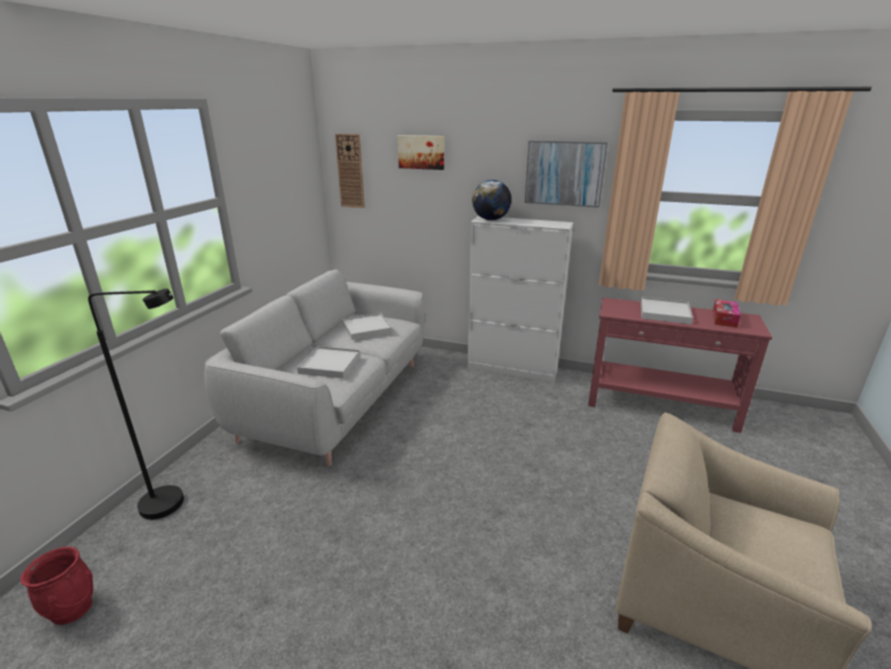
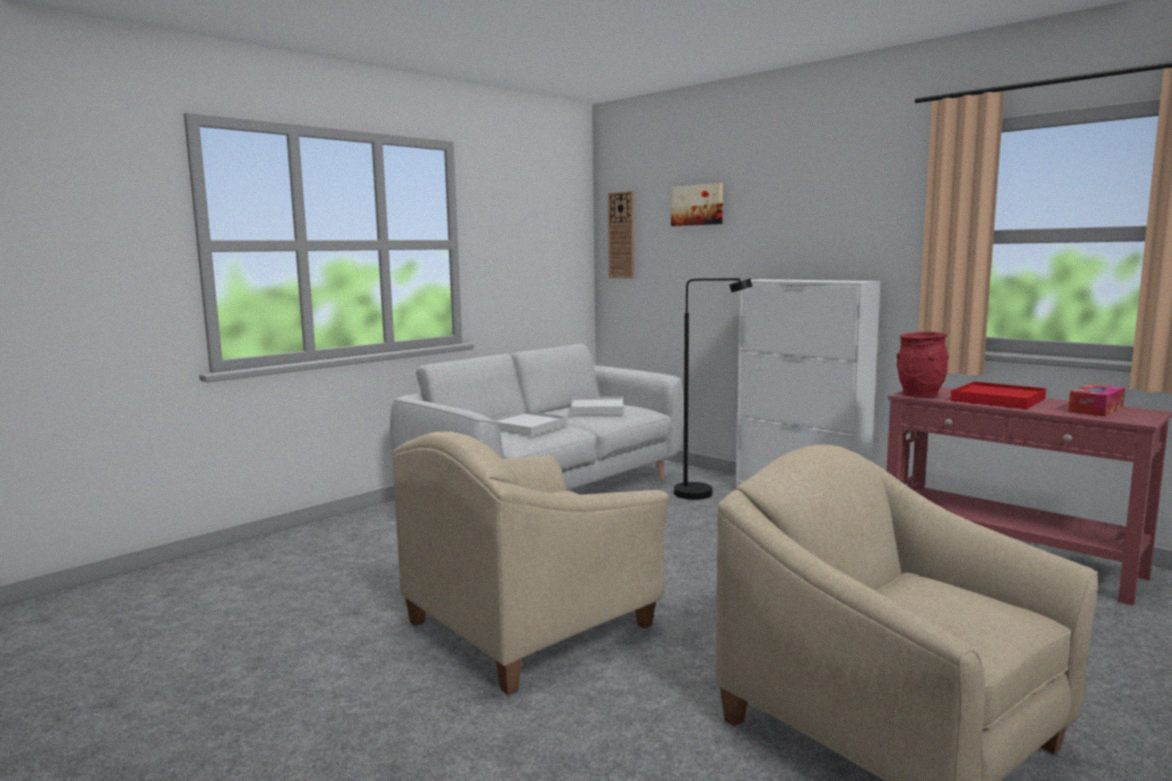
camera: 25 degrees right, 15 degrees down
(73, 609) = (199, 582): red vase -> red vase (920, 394)
(175, 502) = (327, 537): black floor lamp -> black floor lamp (704, 494)
(424, 568) = (532, 626): none -> beige armchair
(491, 219) = (768, 280): globe -> none
(564, 173) = (867, 216): picture -> none
(664, 313) = (998, 400): white tray -> red tray

